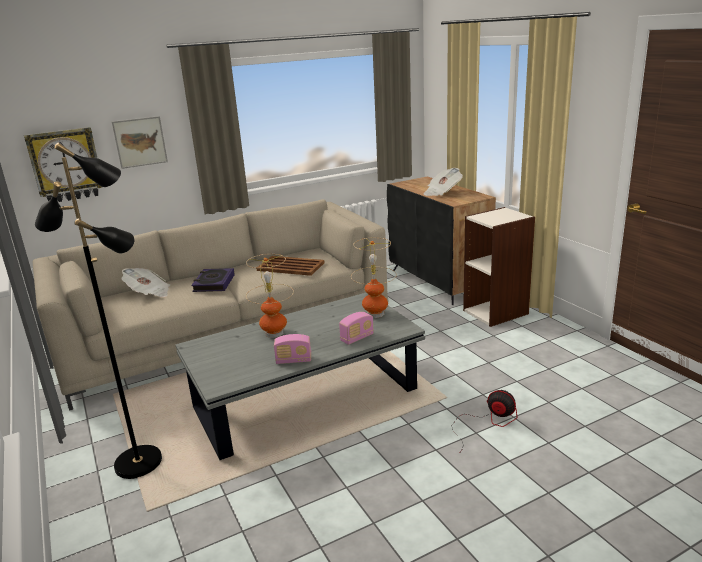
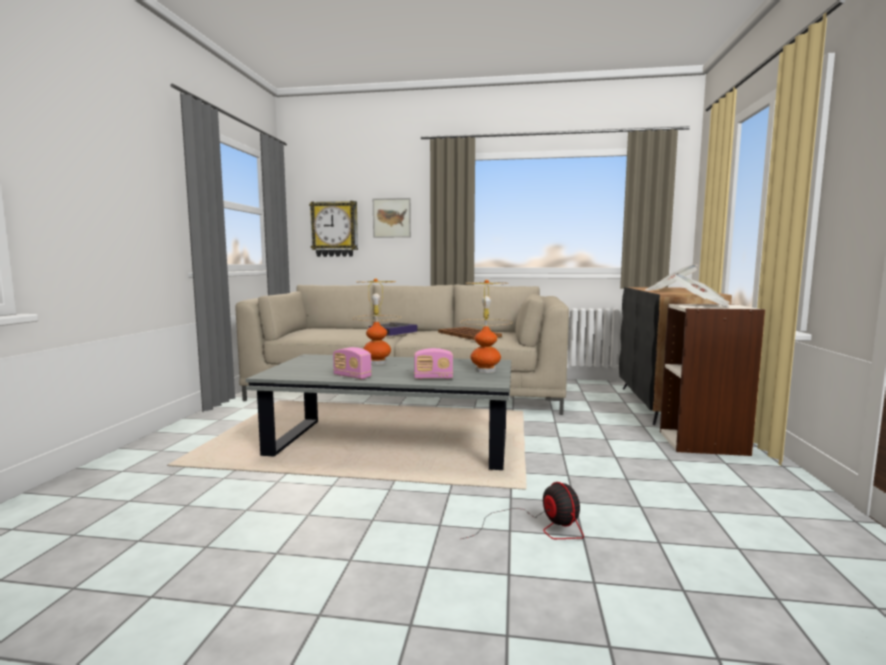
camera: 35 degrees right, 15 degrees down
(139, 462) = (220, 438): black floor lamp -> none
(149, 293) = (342, 329): newspaper -> newspaper (701, 305)

